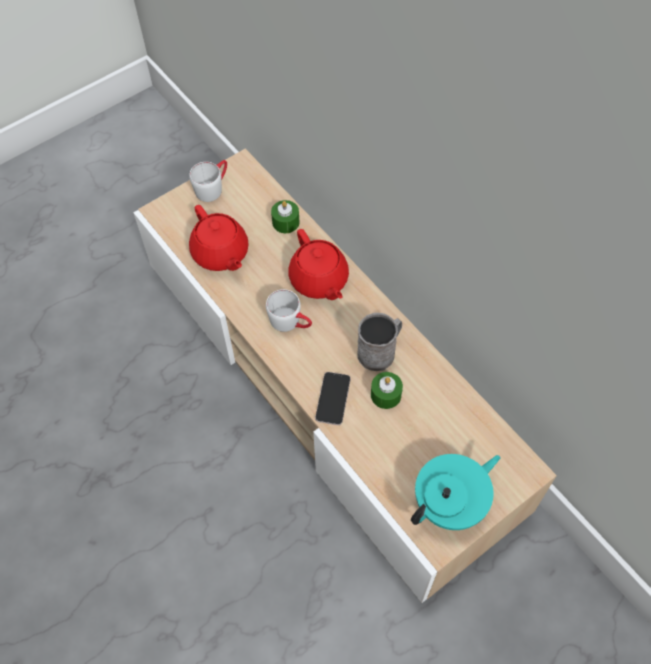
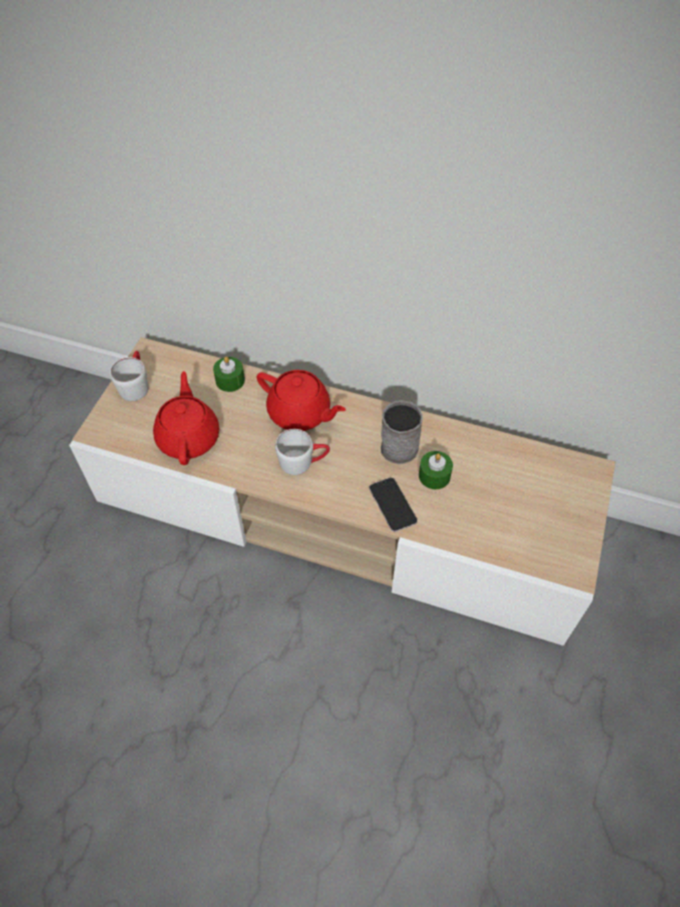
camera: 35 degrees left, 5 degrees down
(220, 254) = (189, 437): red teapot -> red teapot turned 120 degrees counterclockwise
(451, 503) = (558, 532): turquoise teapot -> none

